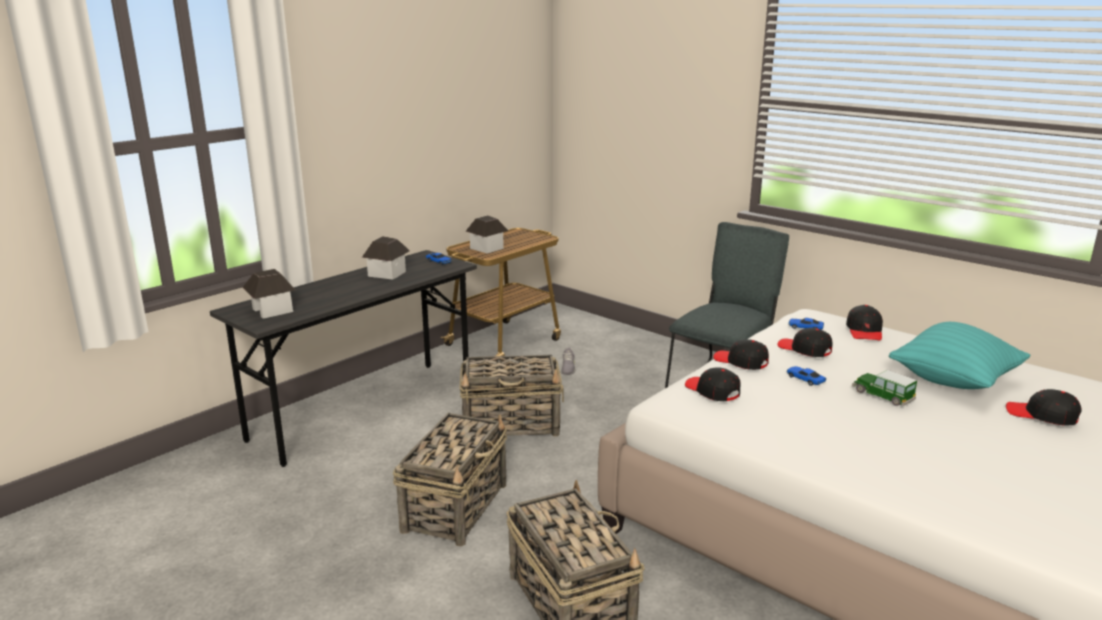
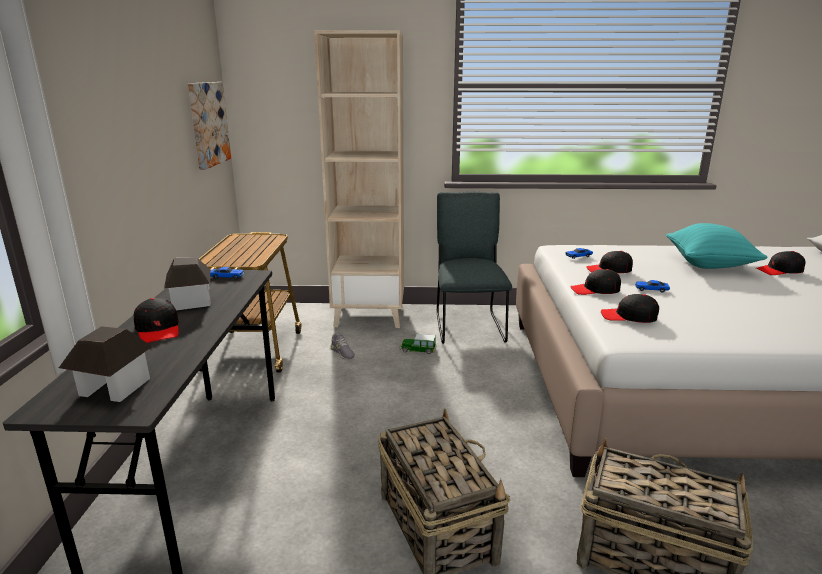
camera: 40 degrees left, 0 degrees up
(487, 248) = (236, 256): toy house -> none
(512, 424) = (368, 420): basket -> none
(514, 120) = (208, 124): none -> picture
(639, 345) = (370, 316): none -> beige bookcase
(864, 331) = (610, 249): black cap -> black cap (158, 329)
(882, 395) = (705, 285): toy car -> toy car (417, 350)

